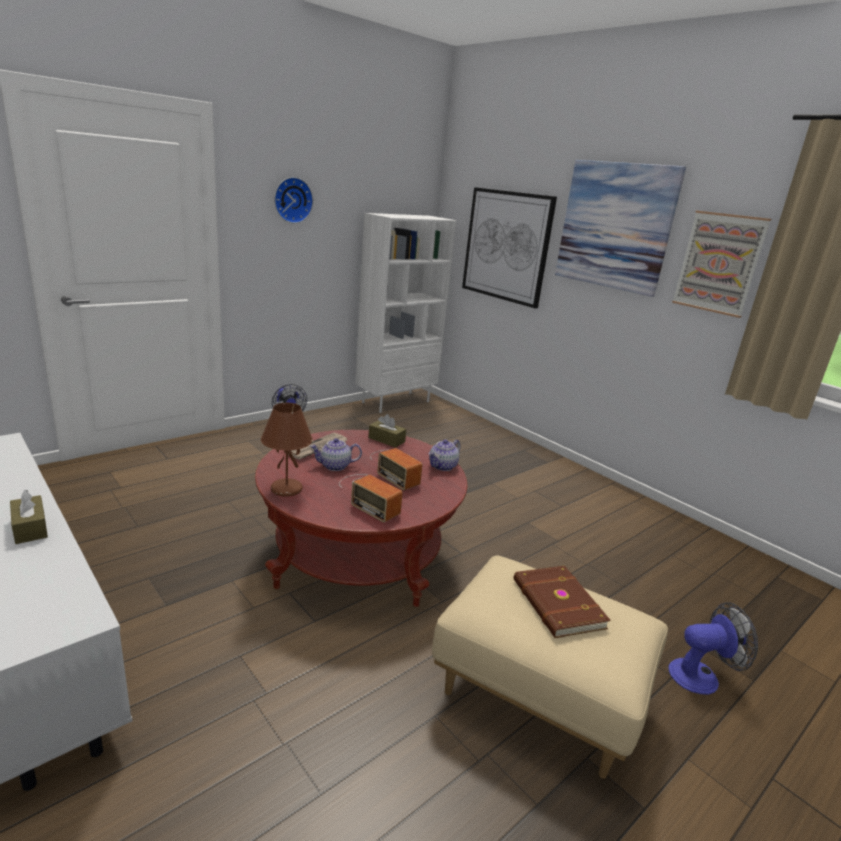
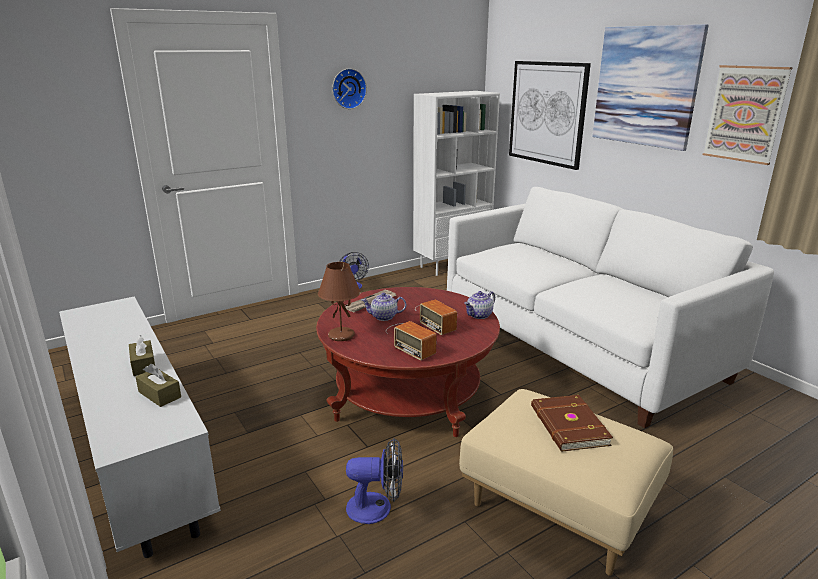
camera: 10 degrees right, 0 degrees up
(386, 440) = (431, 294): brown tissue box -> brown tissue box (159, 394)
(536, 496) = (578, 345): none -> white sofa
(701, 675) = (719, 499): fan -> fan (377, 508)

